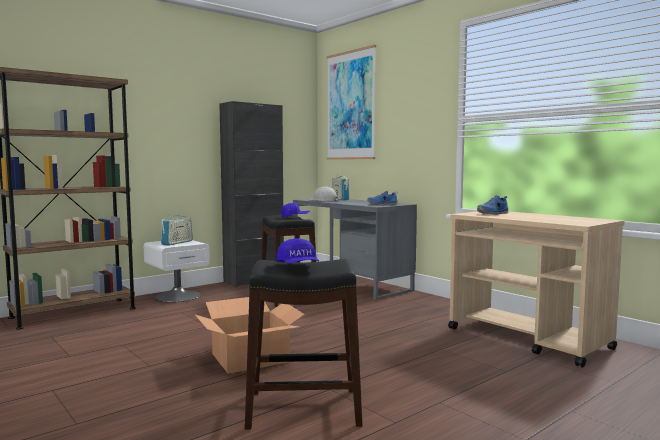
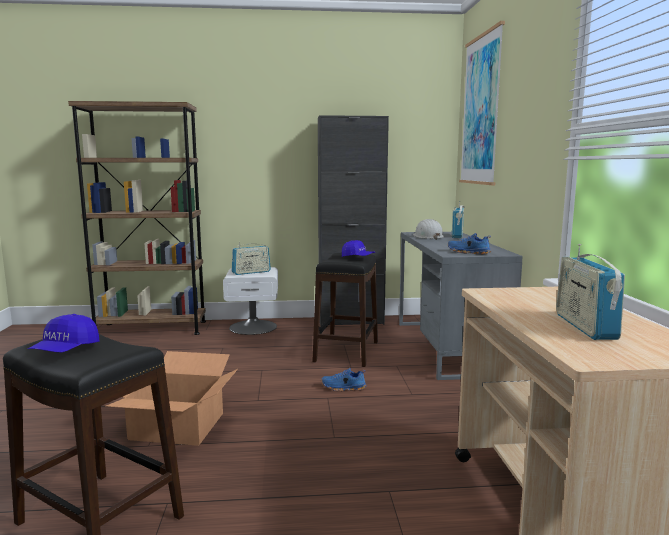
camera: 35 degrees right, 5 degrees up
(493, 213) = (532, 298): blue shoe -> blue shoe (343, 388)
(546, 218) = (584, 326): none -> radio

